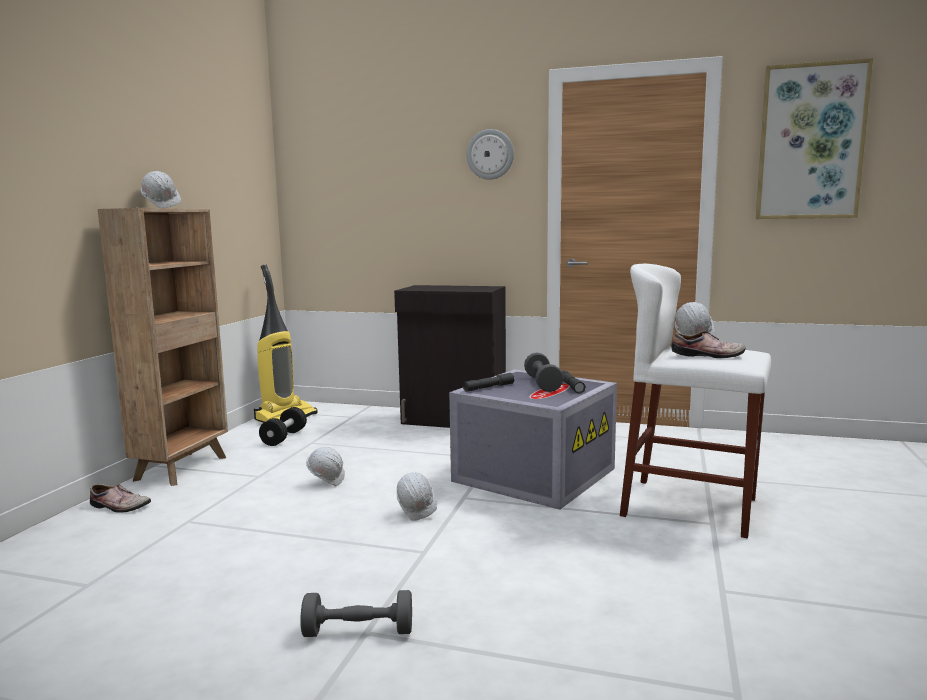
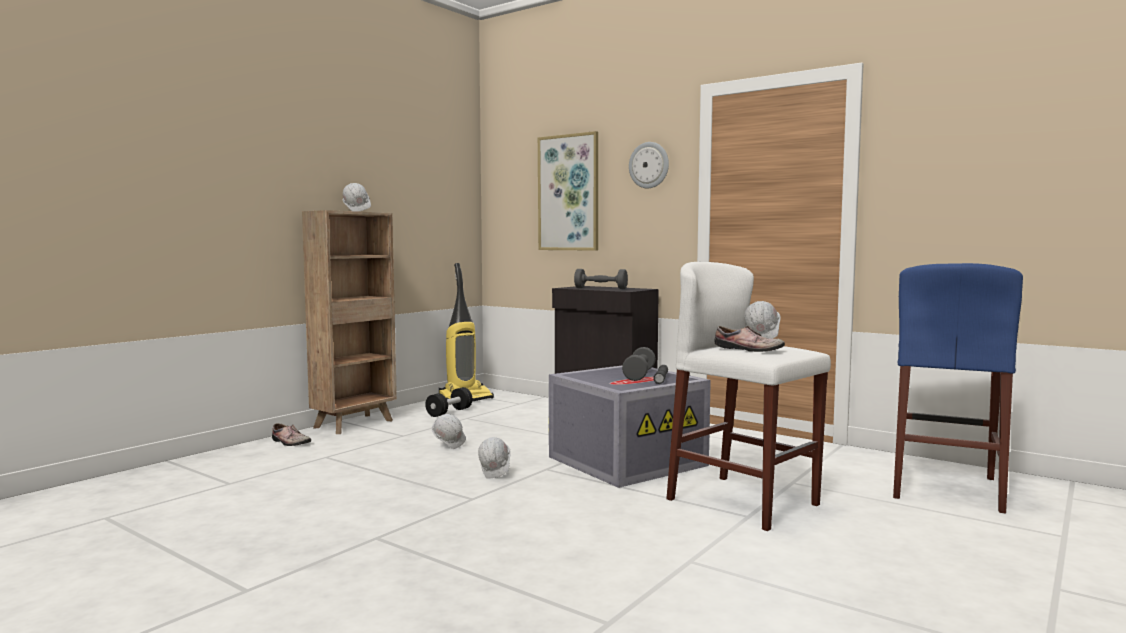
camera: 20 degrees right, 5 degrees down
(358, 632) = (371, 536): grey dumbbell -> grey dumbbell (600, 288)
(488, 388) = (586, 374): grey flashlight -> none
(811, 142) = (956, 145): picture -> picture (568, 193)
(826, 462) = (945, 488): none -> blue stool

